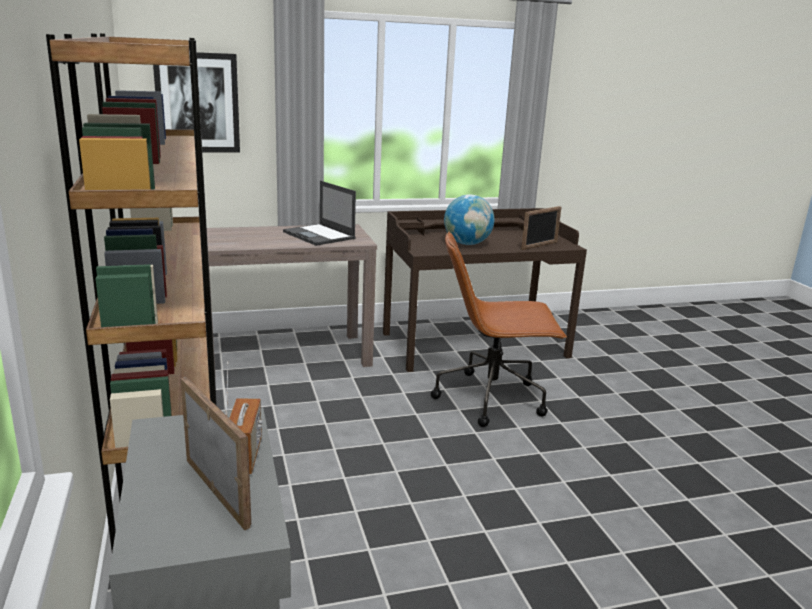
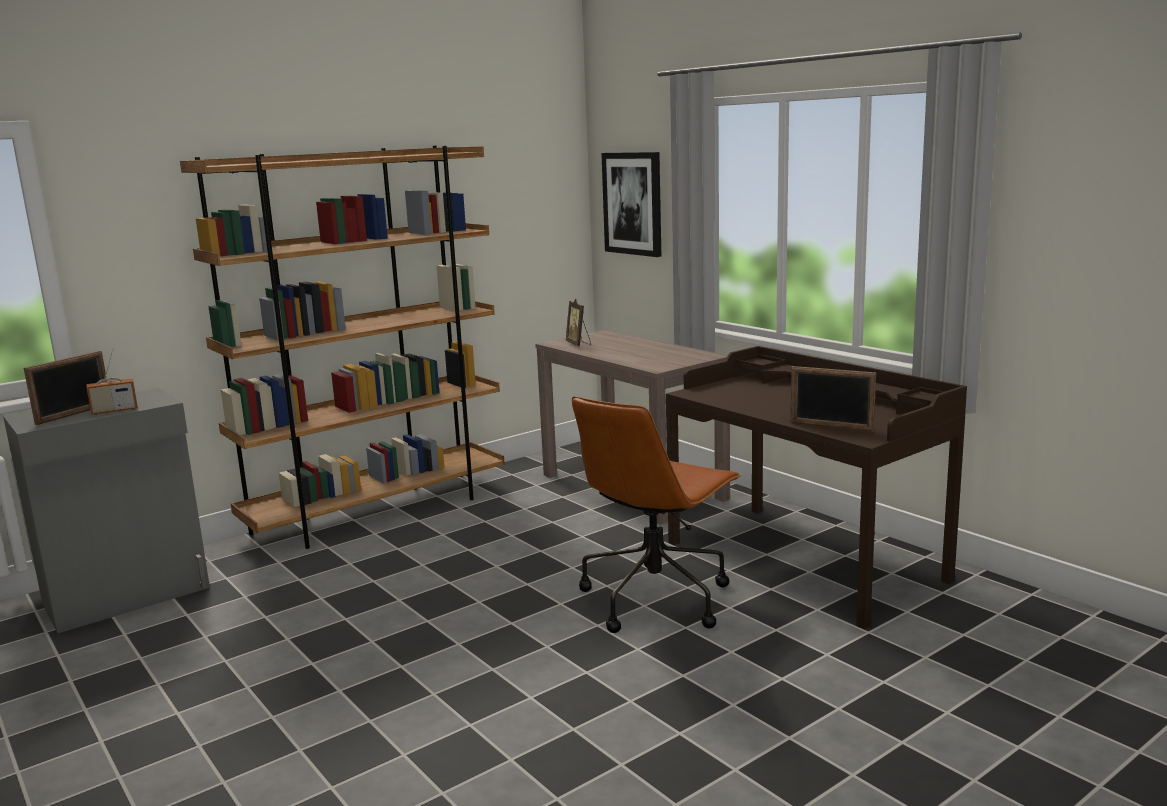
camera: 70 degrees right, 5 degrees down
(234, 242) = (579, 344): none -> picture frame
(319, 235) = (653, 355): laptop -> none
(467, 244) = (763, 401): globe -> none
(492, 398) = (656, 598): brown office chair -> brown office chair turned 120 degrees counterclockwise

